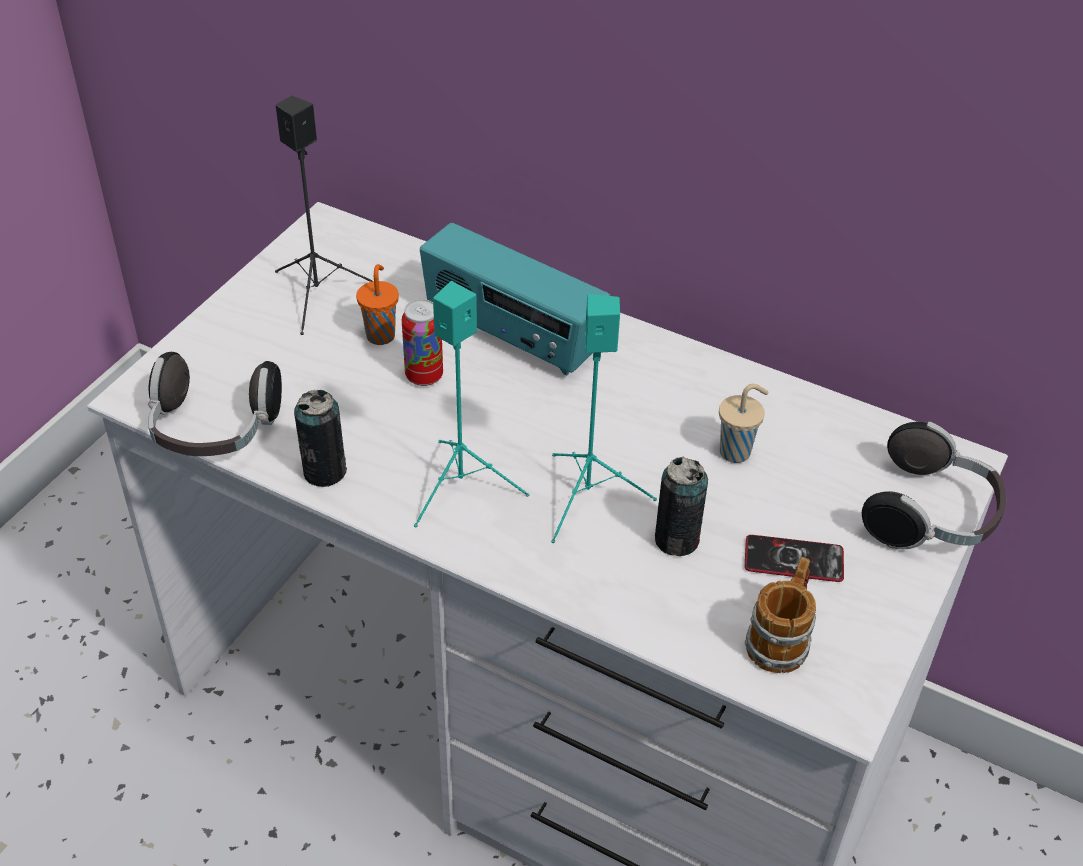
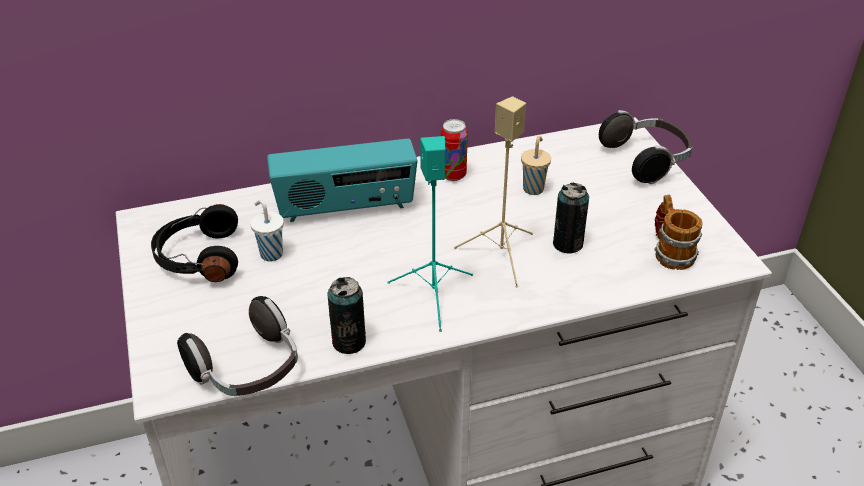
camera: 45 degrees left, 5 degrees down
(319, 295) = (198, 258): black speaker -> black headphones
(381, 334) = (270, 254): orange cup -> white cup
(424, 376) = (329, 257): can -> can (453, 175)
(587, 499) = (502, 256): turquoise speaker -> beige speaker
(793, 560) = (625, 216): phone -> none

